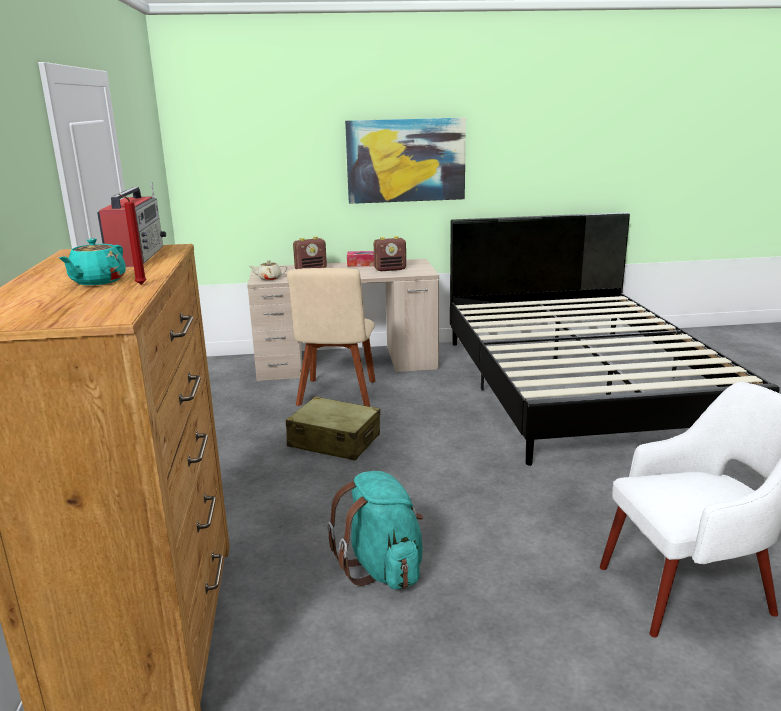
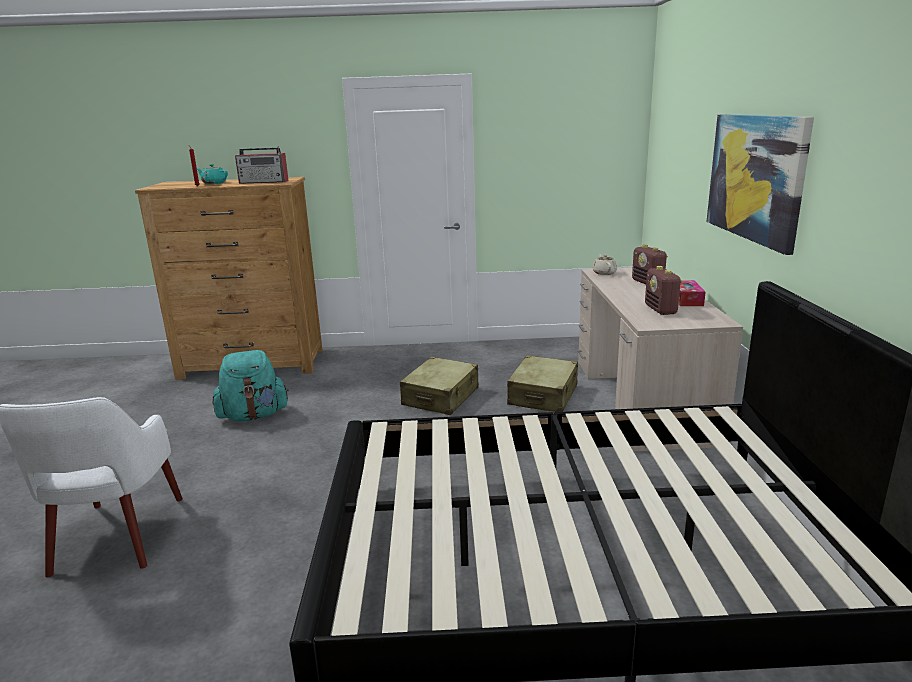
camera: 95 degrees right, 0 degrees up
(337, 395) = (543, 395): beige chair -> beige suitcase

